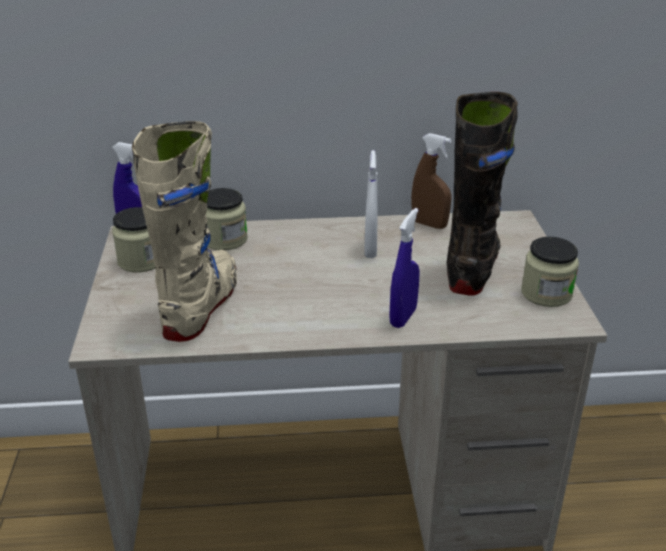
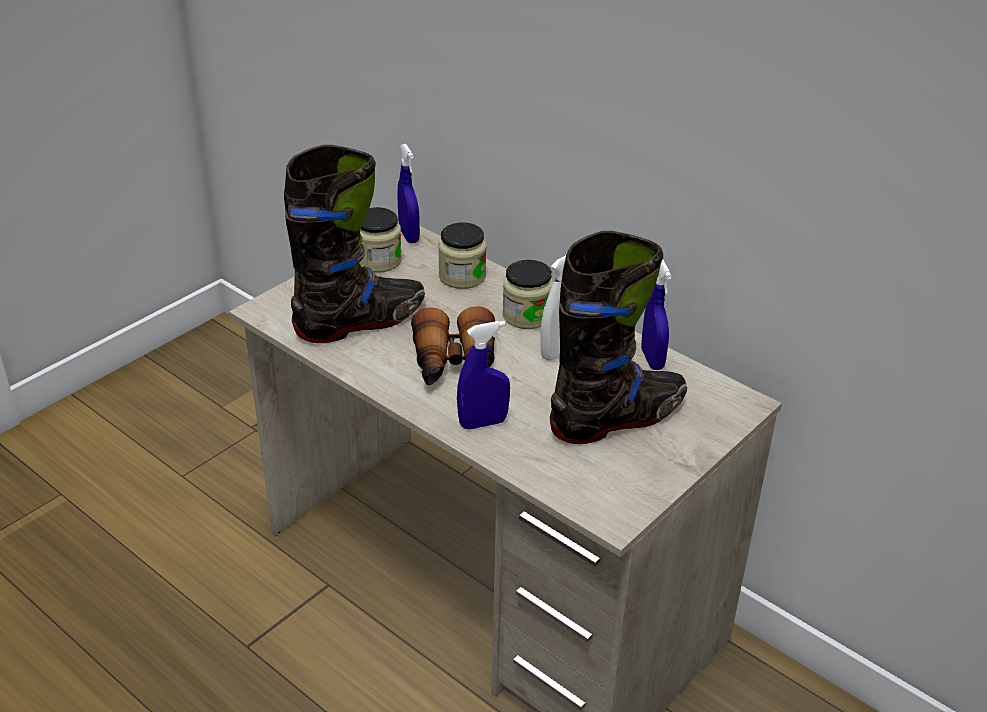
camera: 45 degrees right, 5 degrees up
(201, 306) = (361, 322): beige boot -> black boot
(320, 294) = (455, 365): none -> binoculars
(429, 224) = (652, 359): brown spray bottle -> blue spray bottle
(546, 293) = (636, 483): jar -> jar (527, 315)

